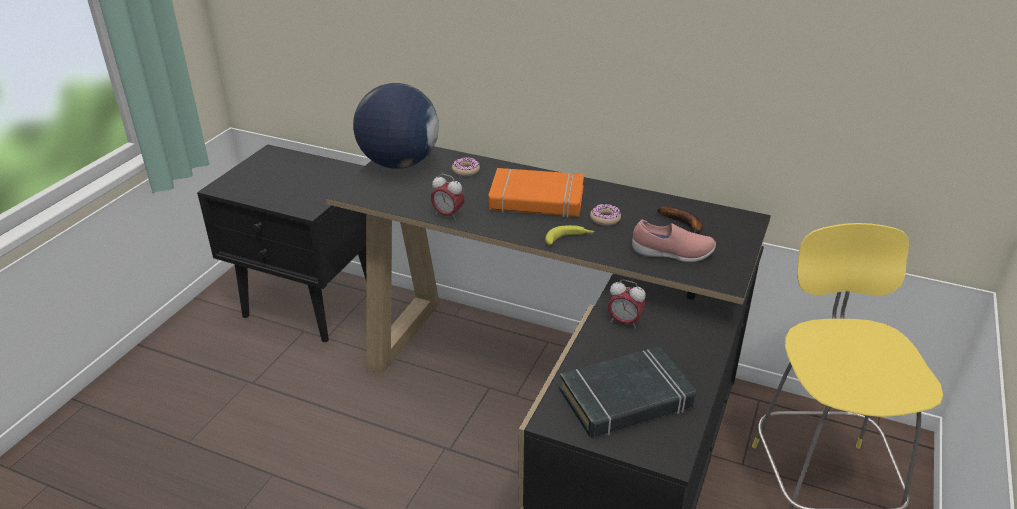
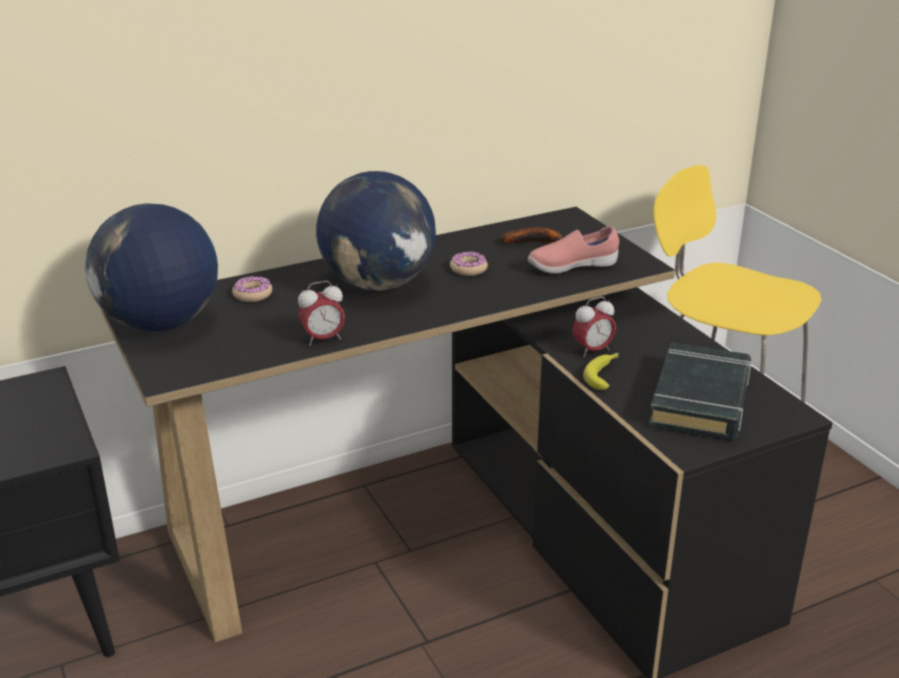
camera: 50 degrees left, 5 degrees down
(536, 200) = (378, 284): orange book -> globe
(569, 239) = (474, 299): banana -> banana (604, 374)
(672, 254) = (571, 267): pink shoe -> pink shoe turned 150 degrees counterclockwise

